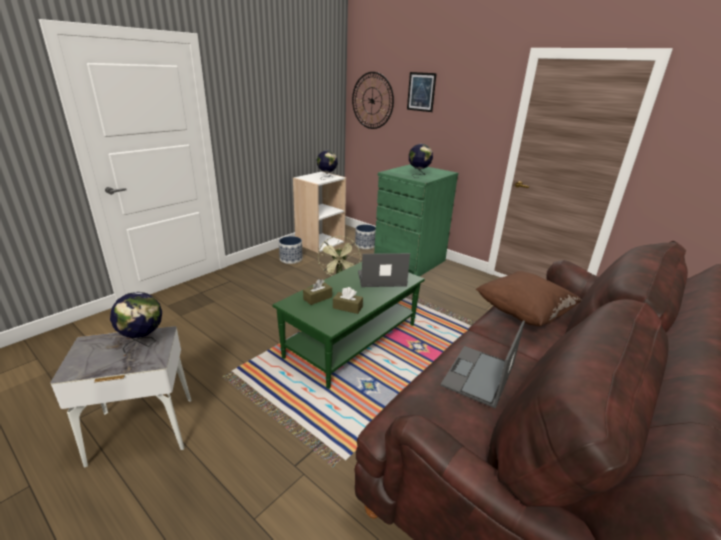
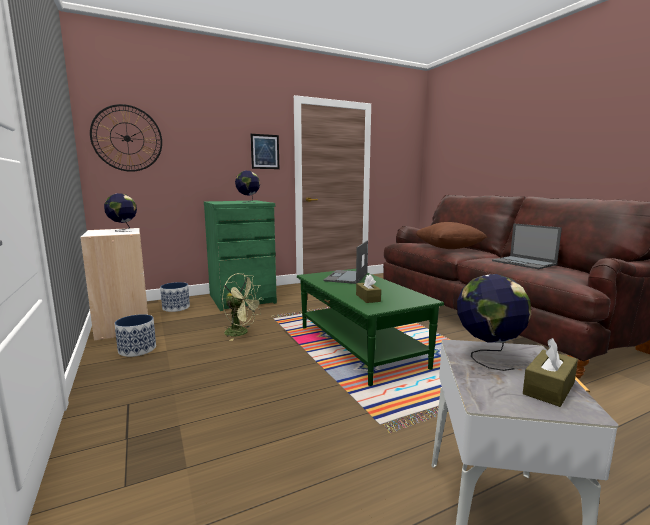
camera: 65 degrees left, 15 degrees down
(347, 307) = (393, 291): brown tissue box -> brown tissue box (549, 388)
(421, 92) = (197, 128): picture -> picture (265, 151)

